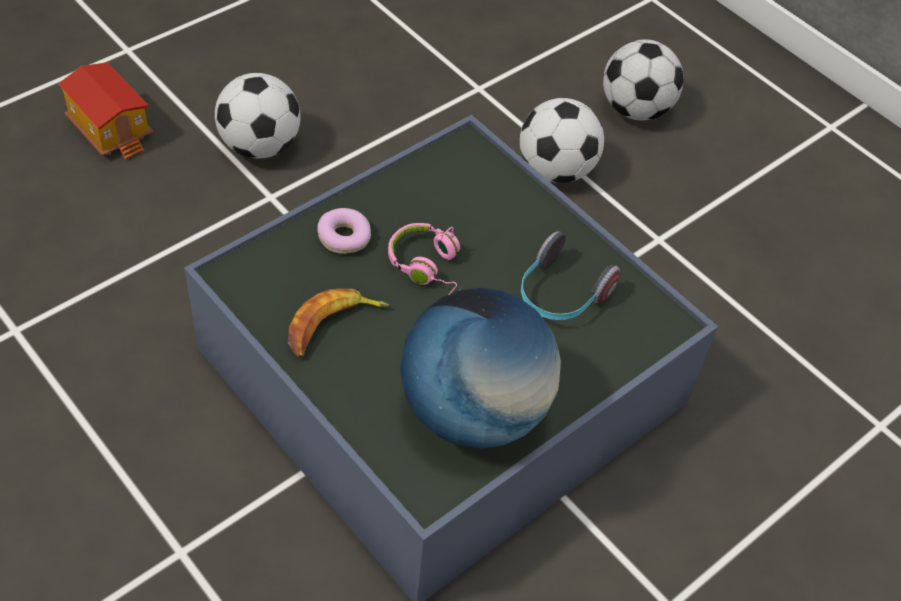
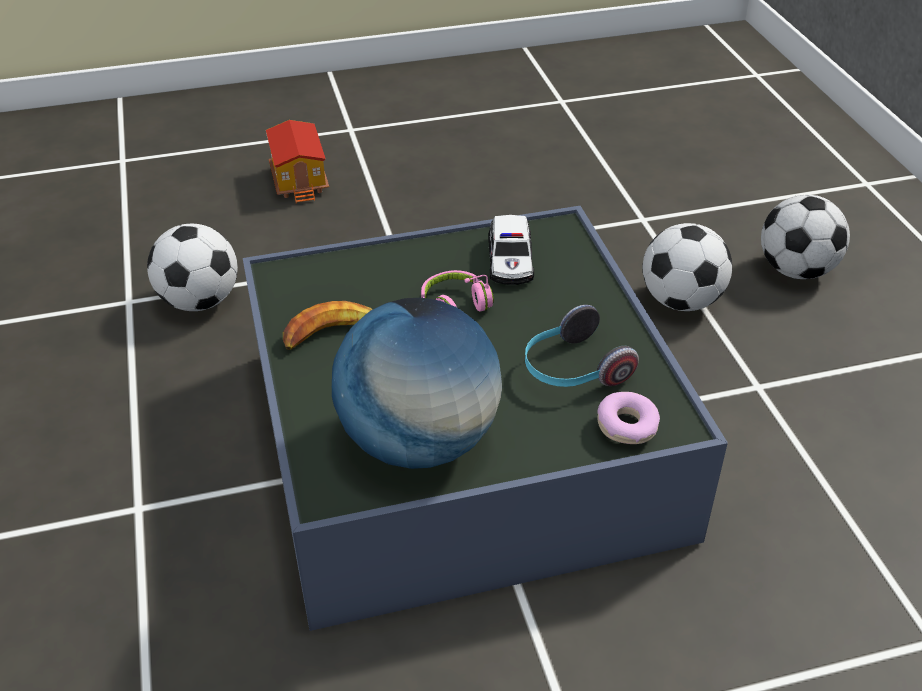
camera: 30 degrees right, 10 degrees down
(260, 146) = (413, 219): football -> football (200, 301)
(344, 237) = (396, 271): donut -> donut (626, 426)
(442, 195) = (510, 261): none -> toy car

